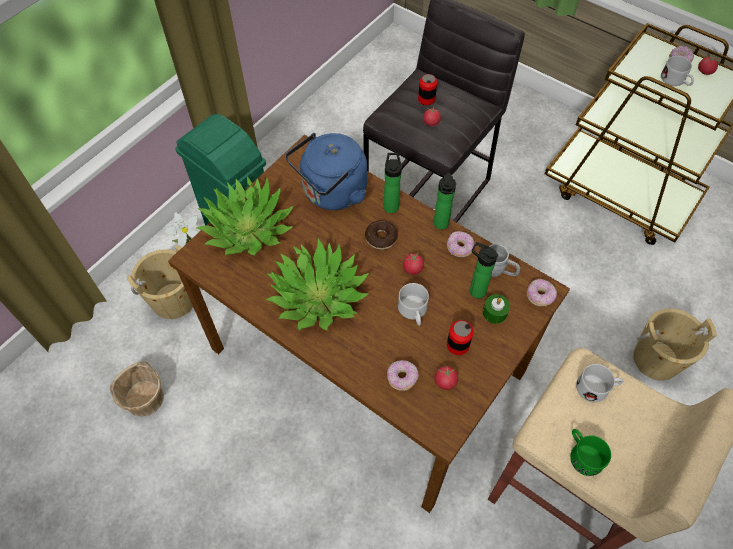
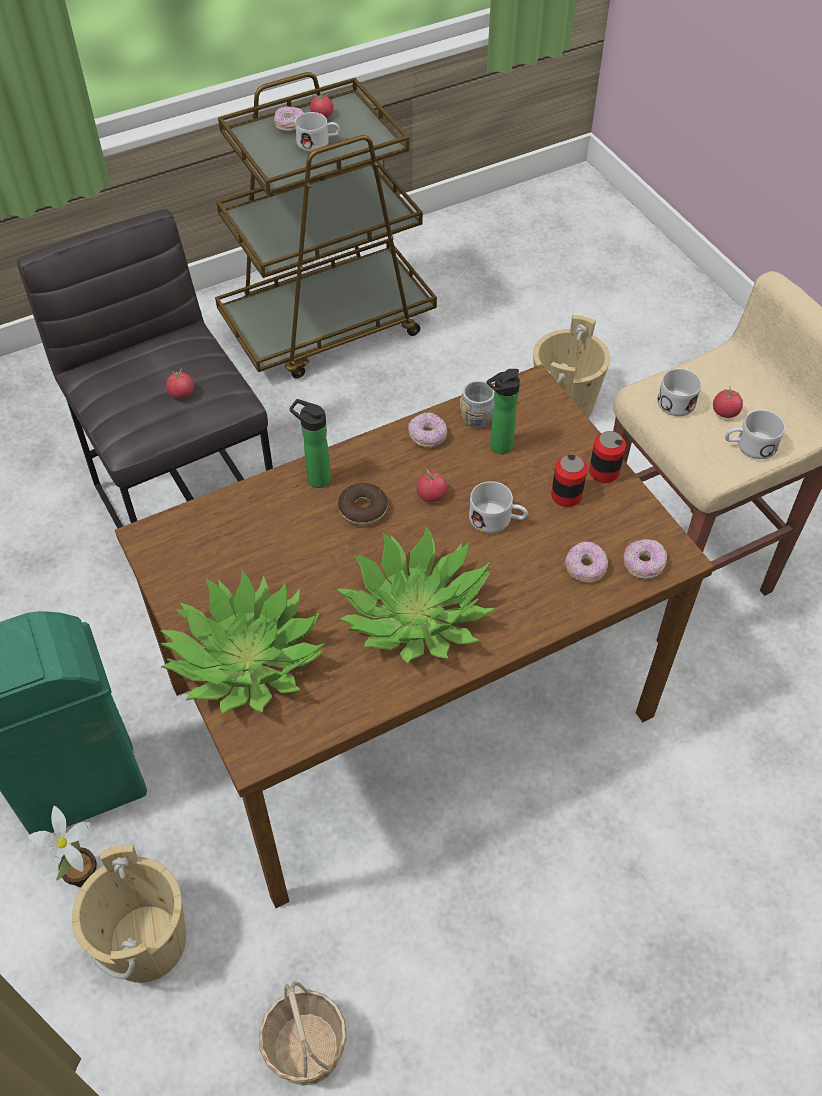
camera: 65 degrees left, 5 degrees down
(331, 193) = (250, 536): blue kettle -> none
(426, 99) = (136, 382): can -> can (604, 472)
(441, 225) = (382, 440): bottle -> none
(445, 381) = (609, 527): tomato -> tomato (725, 412)
(494, 313) = (539, 443): green candle -> none
(540, 296) = (538, 393): donut -> donut (643, 564)
(582, 454) = (749, 446): green mug -> white mug

